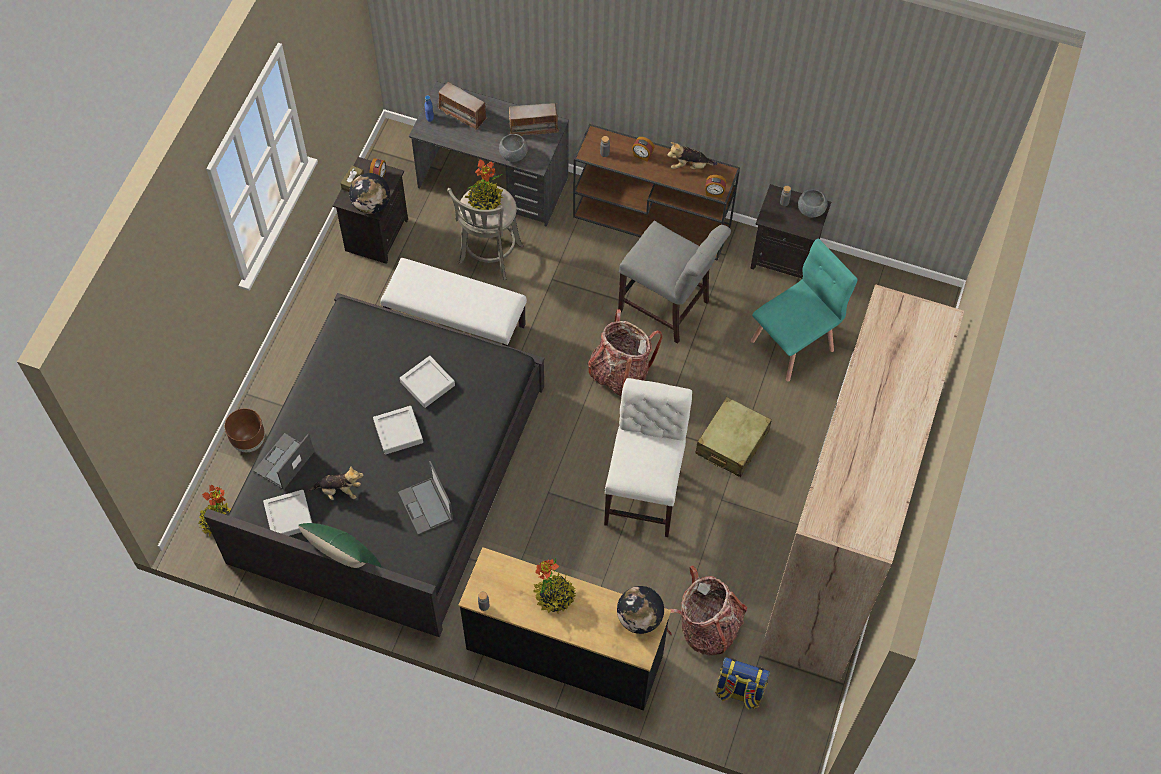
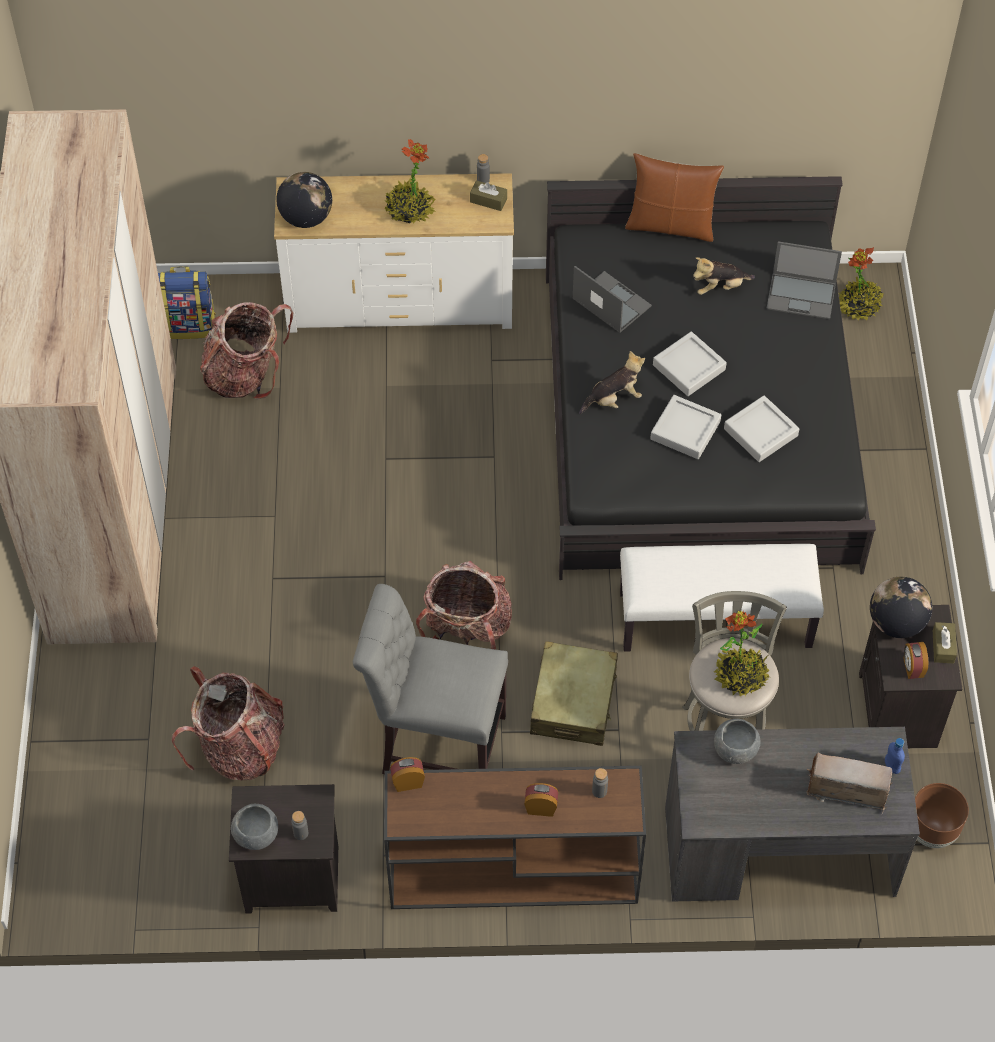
camera: 160 degrees right, 5 degrees down
(249, 441) = (885, 398): brown planter -> brown planter (932, 832)
(284, 462) = (802, 296): laptop -> laptop turned 90 degrees clockwise
(289, 516) = (759, 246): grey tray -> grey tray (760, 432)
(345, 559) = (671, 225): green pillow -> brown pillow
(488, 583) = (488, 200): none -> brown tissue box
(533, 127) = (729, 805): radio -> none
(564, 653) = (399, 302): black dresser -> white dresser
(644, 492) = (374, 494): white chair -> none
(689, 166) = (461, 814): plush toy -> plush toy (614, 399)
(732, 443) = (284, 588): beige suitcase -> beige suitcase (573, 702)
(793, 345) = (240, 748): turquoise chair -> backpack

